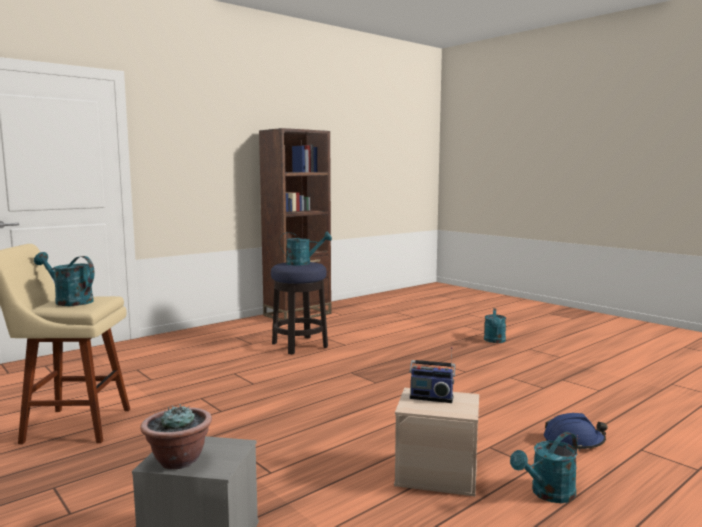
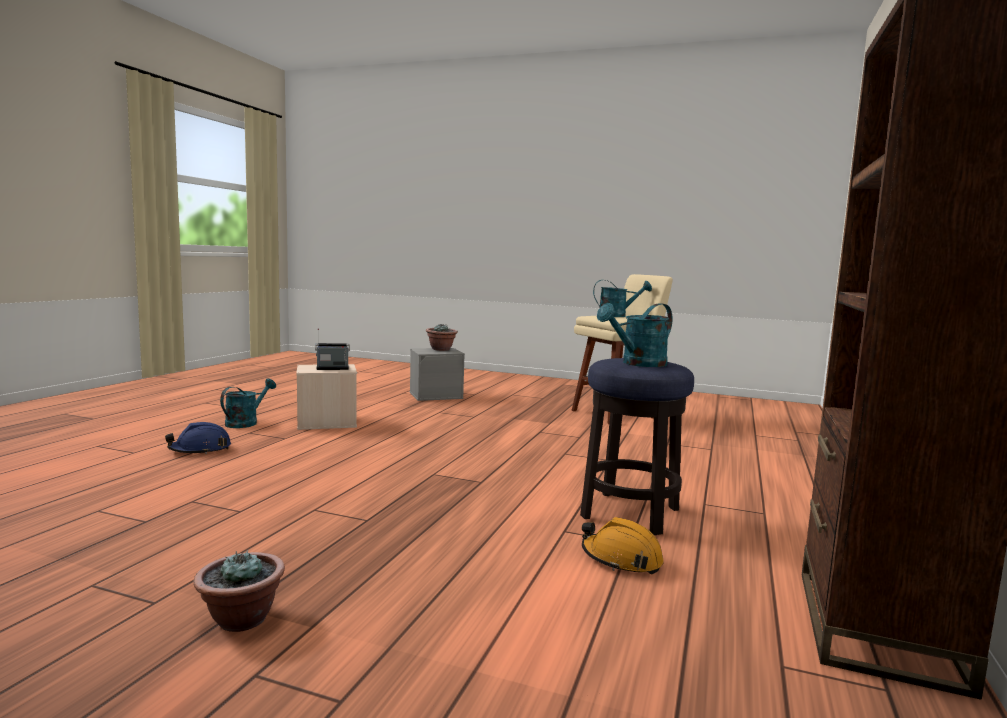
camera: 150 degrees right, 0 degrees up
(340, 334) = (621, 559): none -> orange hard hat
(495, 341) = (241, 619): turquoise watering can -> potted plant

